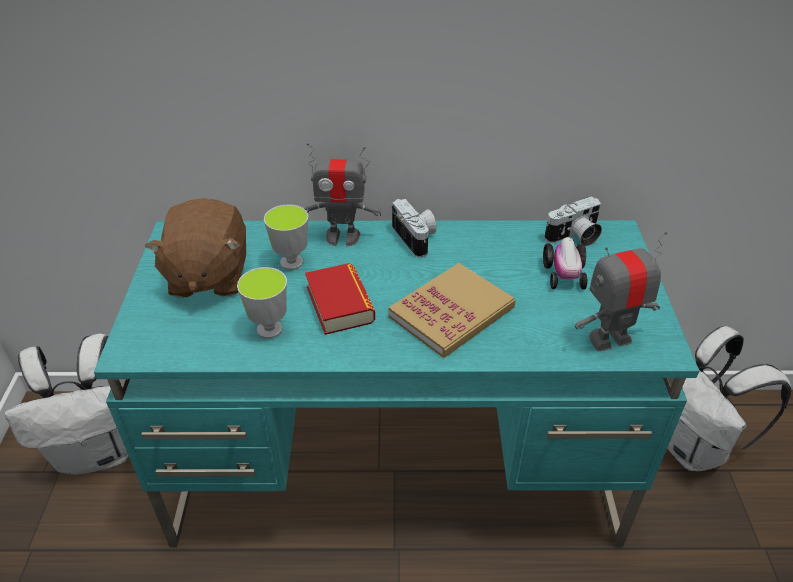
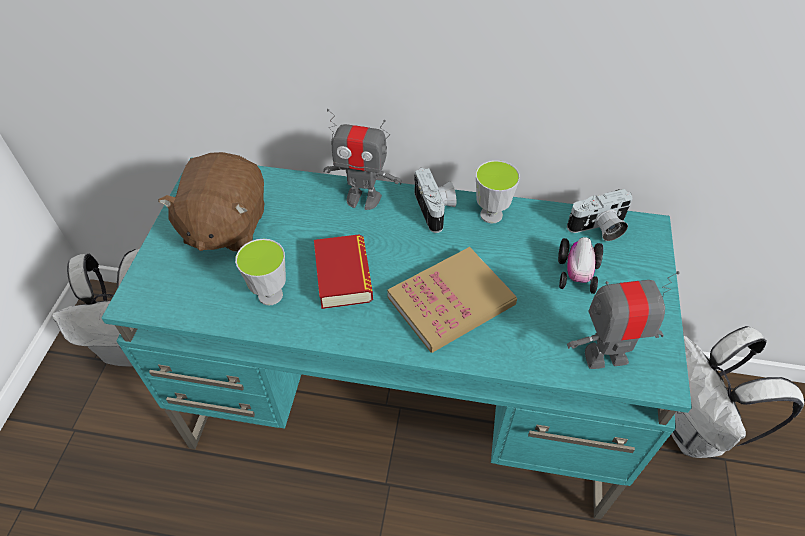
camera: 10 degrees right, 10 degrees up
(291, 262) = (307, 221): cup -> cup (491, 215)

